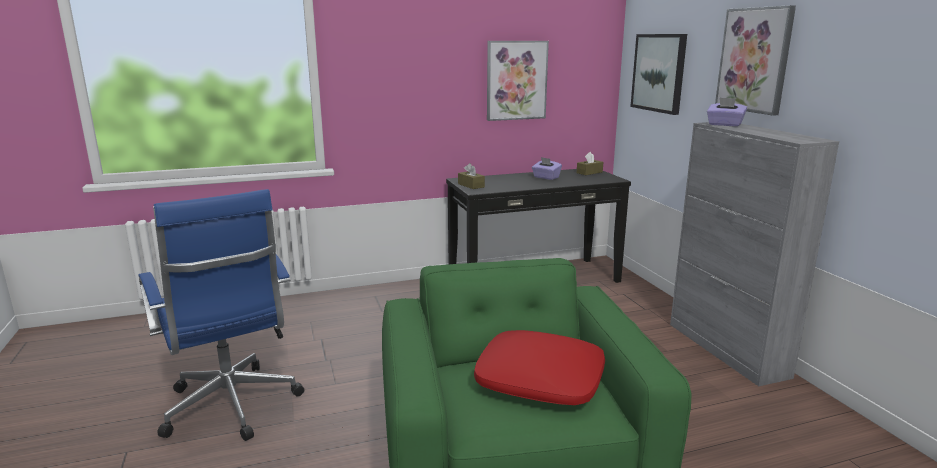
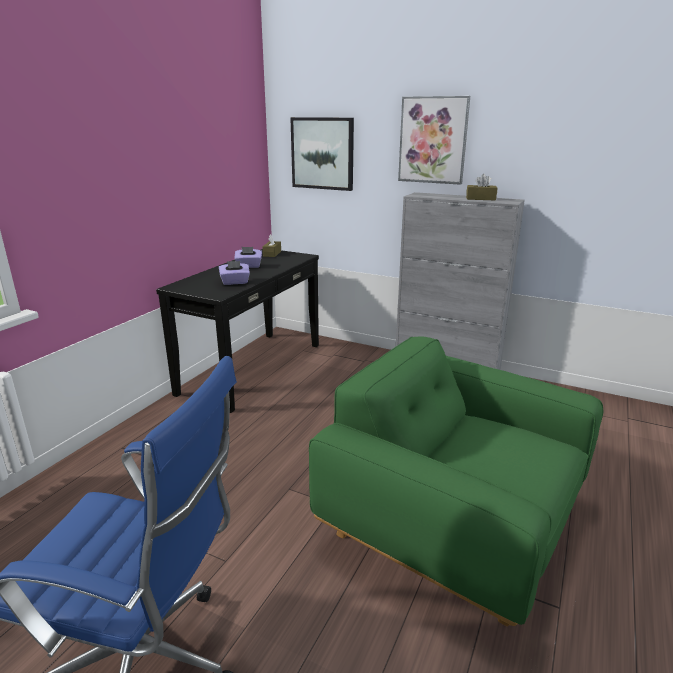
camera: 45 degrees left, 5 degrees up
(471, 185) = (201, 290): brown tissue box -> brown tissue box (480, 199)
(516, 80) = (198, 169): picture -> none
(540, 380) = (496, 446): red pillow -> none
(724, 125) = (427, 195): purple tissue box -> purple tissue box (235, 282)

